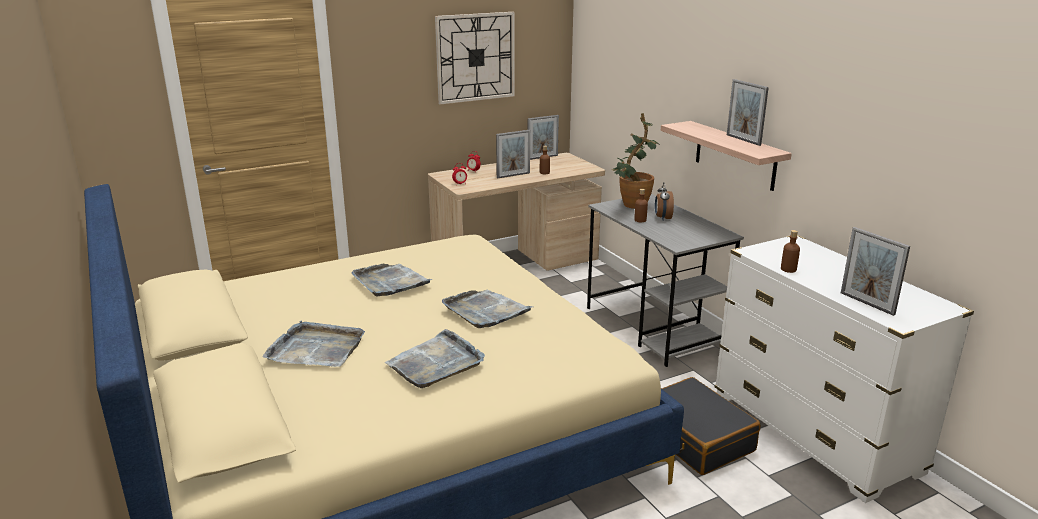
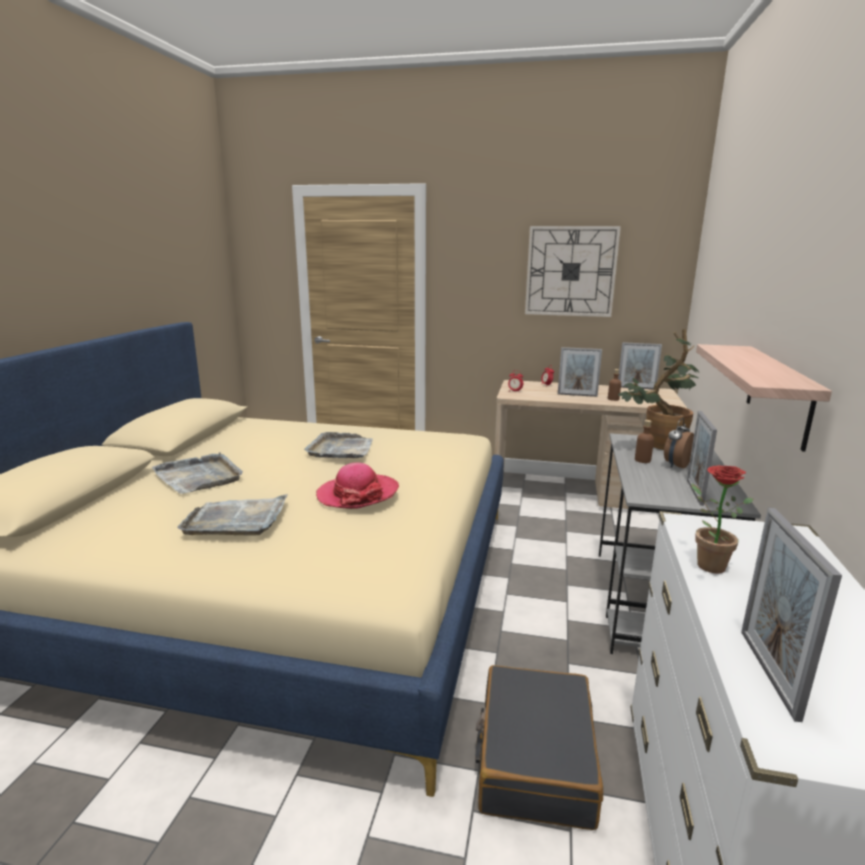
camera: 40 degrees right, 5 degrees down
(485, 311) = (358, 494): grey tray -> hat
(743, 140) = (780, 368): picture frame -> picture frame (694, 492)
(788, 269) = (705, 563): brown bottle -> potted plant

